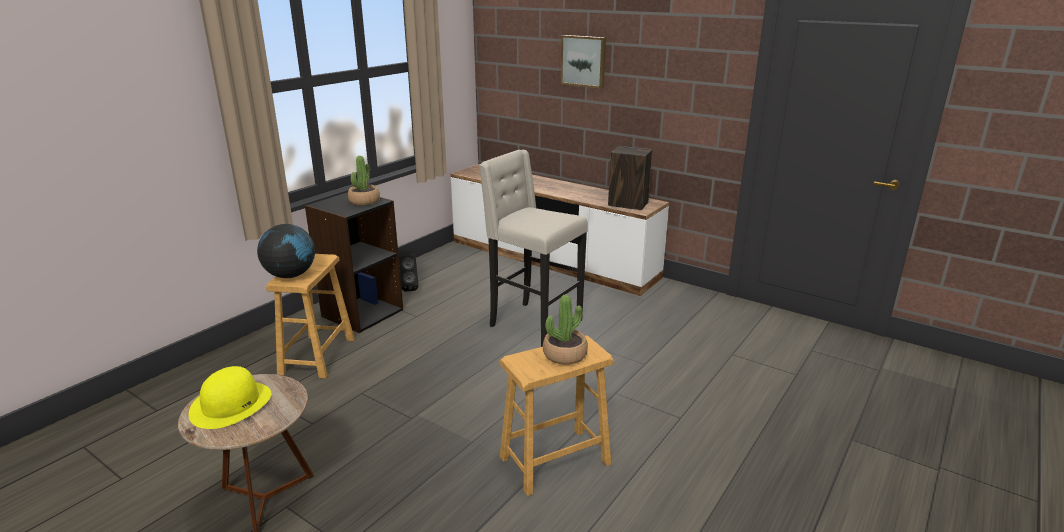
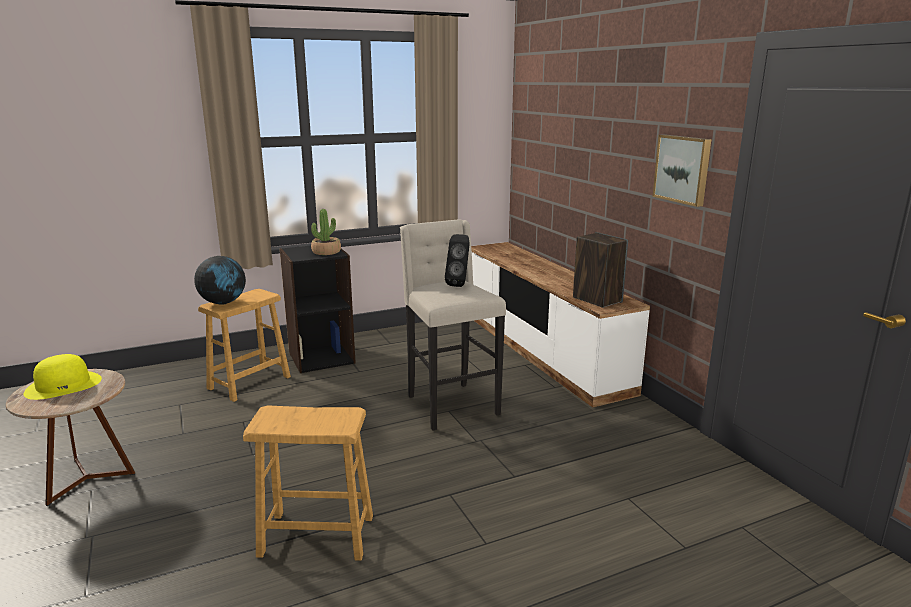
camera: 30 degrees right, 5 degrees down
(409, 287) = (383, 346): black speaker -> black speaker (459, 284)
(564, 354) = (316, 419): potted plant -> none
(584, 61) = (588, 138): picture -> picture (683, 169)

